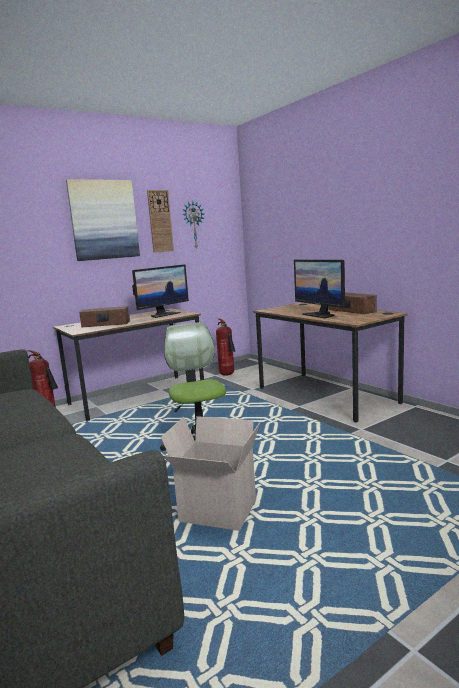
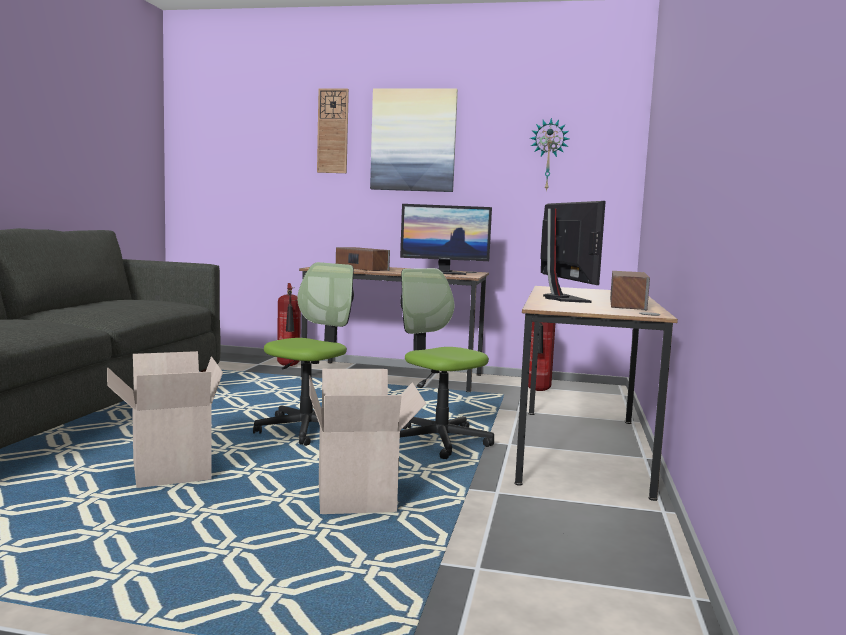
camera: 45 degrees right, 5 degrees down
(160, 221) = (494, 146): wall clock -> wall clock (333, 131)
(273, 419) = (438, 441): none -> office chair
(320, 315) = (562, 298): monitor -> monitor turned 150 degrees clockwise
(333, 462) = (359, 497): none -> cardboard box

